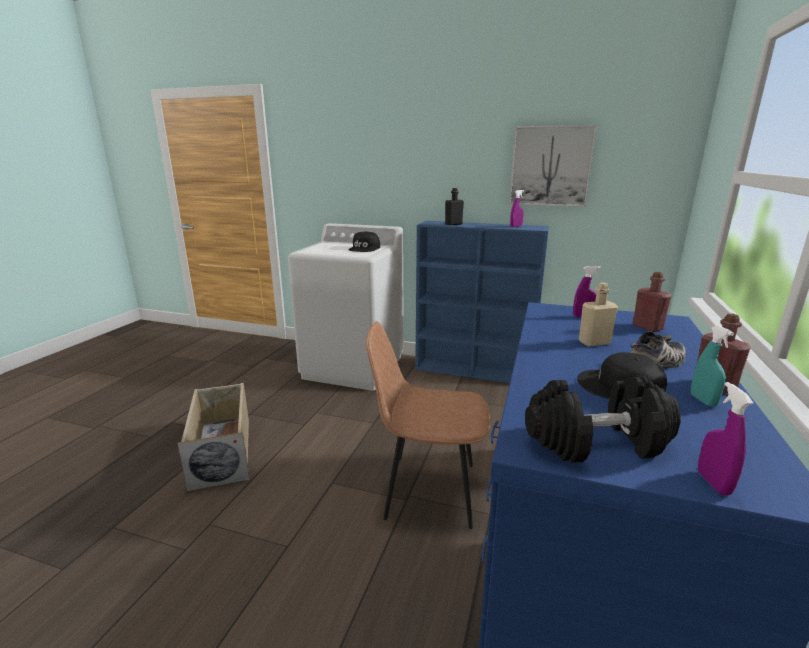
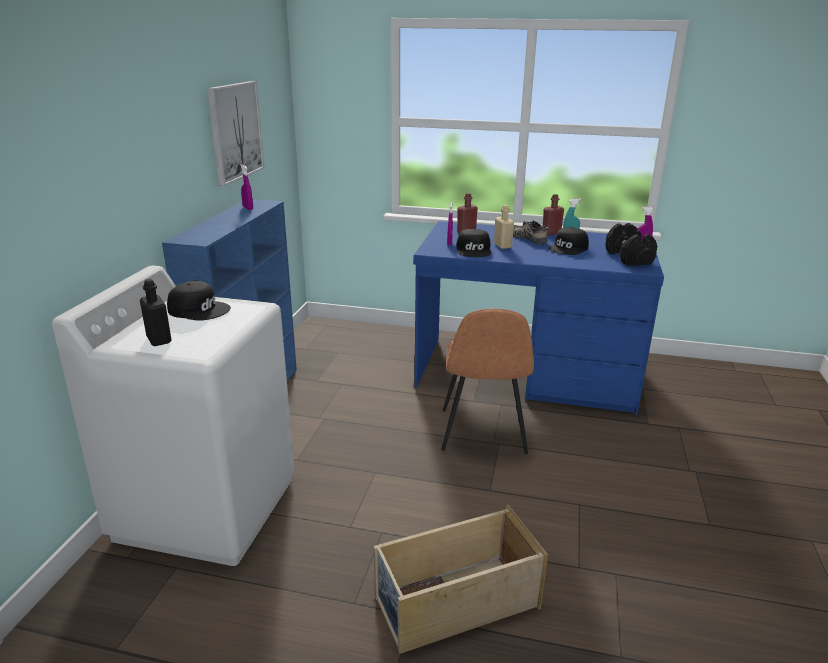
camera: 95 degrees left, 5 degrees up
(453, 224) = (214, 230): black bottle -> black bottle (159, 339)
(561, 326) = (474, 250): none -> black cap

